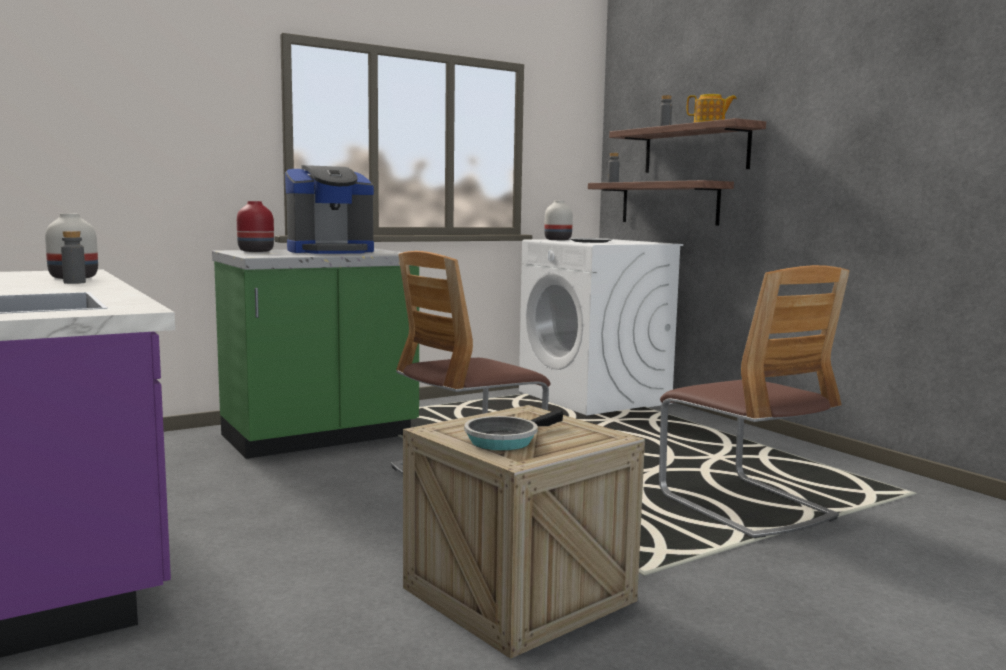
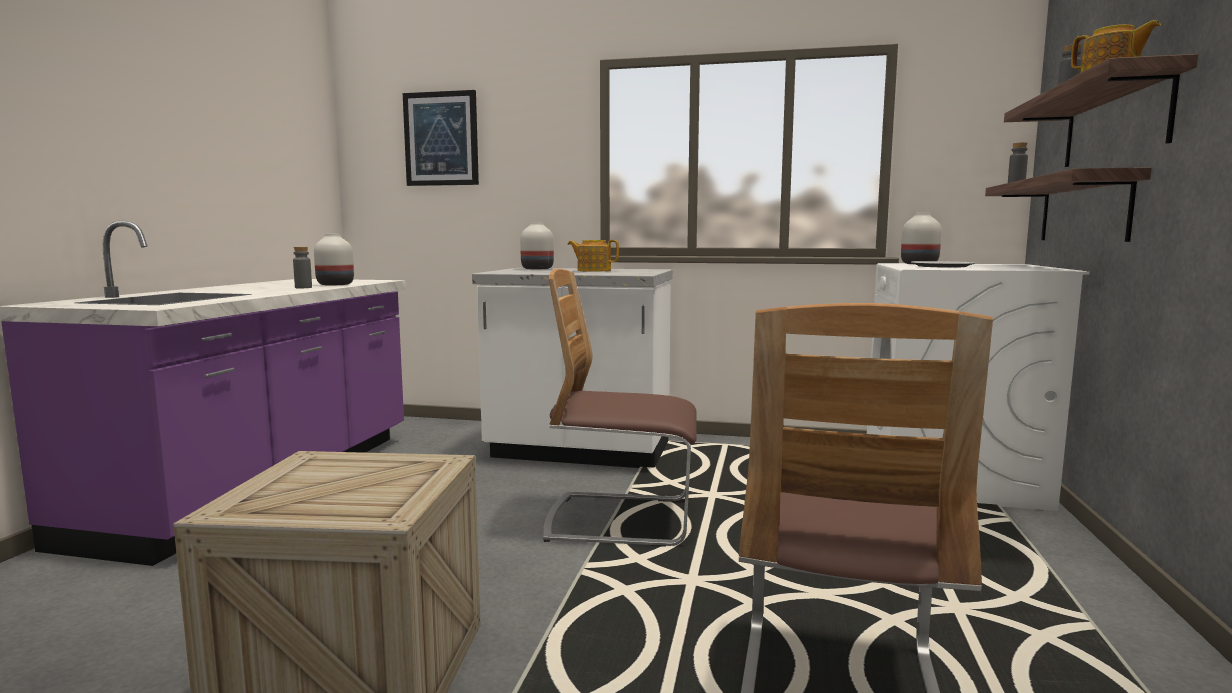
camera: 45 degrees right, 0 degrees up
(82, 93) = (441, 139): none -> picture
(256, 251) = (537, 269): red vase -> white vase
(320, 437) = (579, 452): green counter -> white counter
(330, 251) = (593, 270): coffee machine -> teapot
(505, 440) = (304, 486): frying pan -> none

